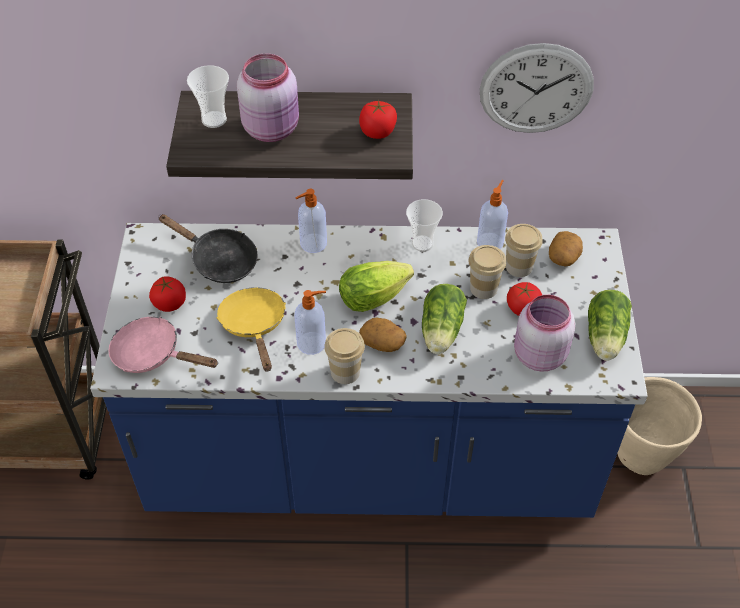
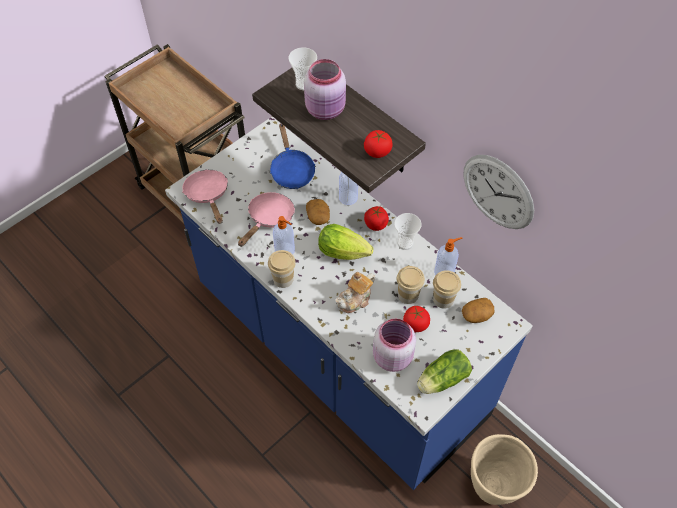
camera: 45 degrees right, 5 degrees up
(170, 303) = (244, 175): tomato -> tomato (376, 224)
(219, 260) = (291, 170): black frying pan -> blue frying pan
(254, 326) = (269, 218): yellow frying pan -> pink frying pan
(383, 342) = (319, 280): potato -> potato (318, 217)
(441, 332) = (355, 299): lettuce -> teapot

